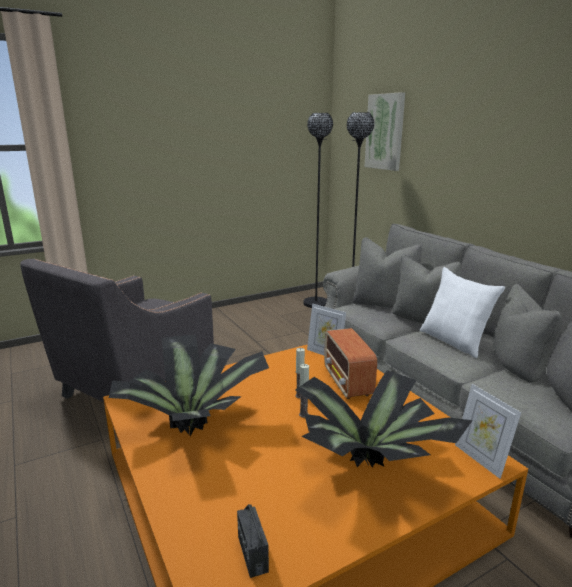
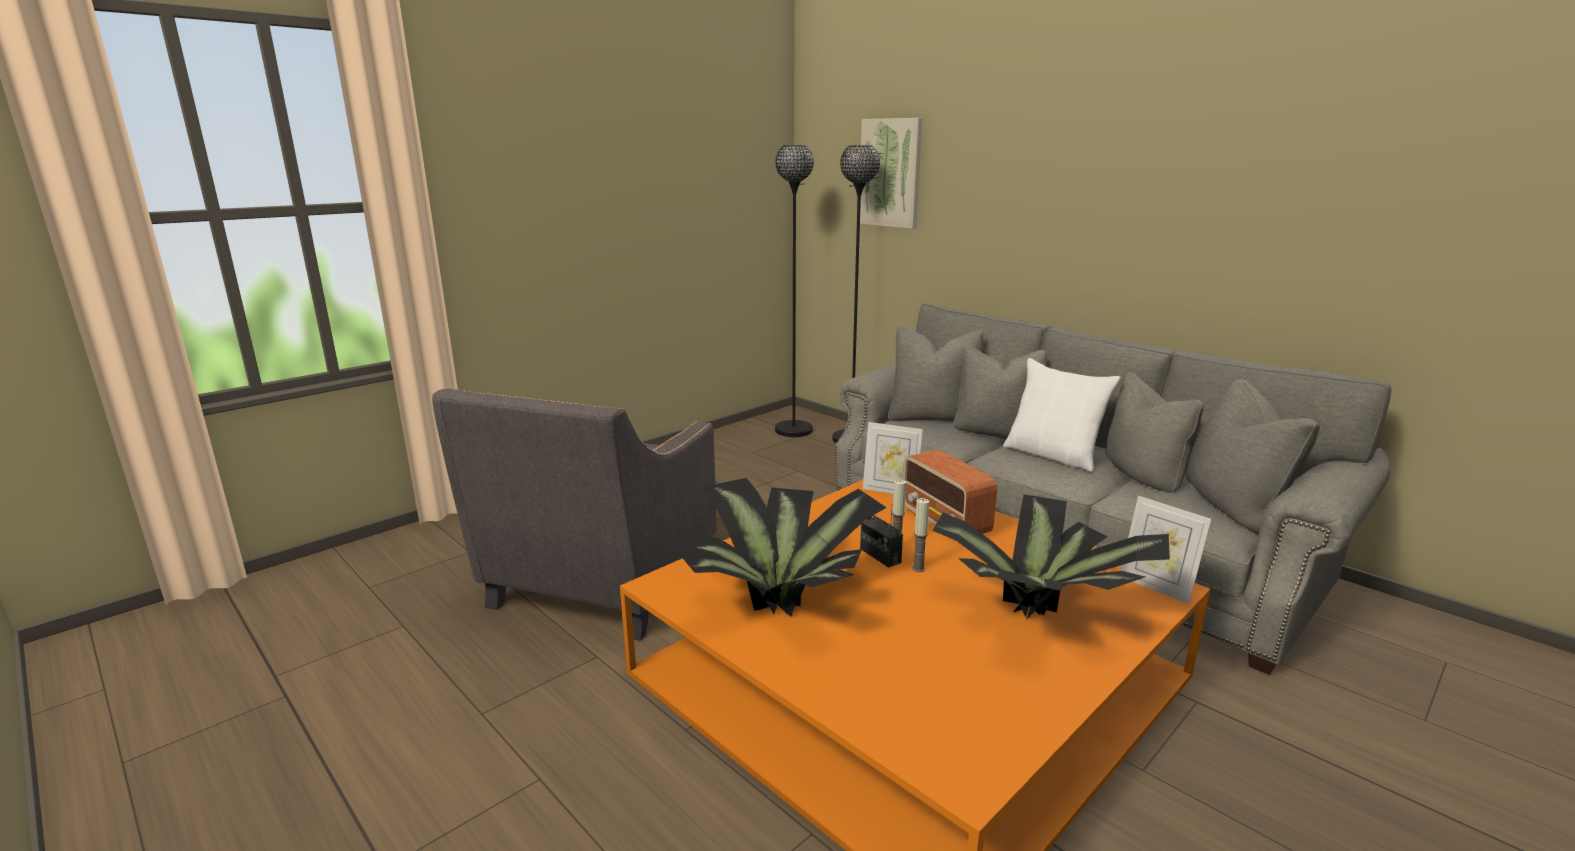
camera: 15 degrees left, 0 degrees up
(252, 554) = (973, 730): radio -> radio (880, 556)

